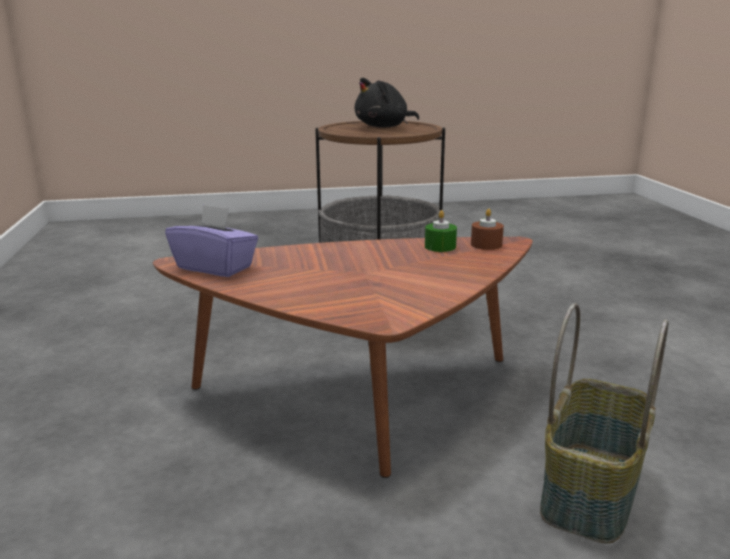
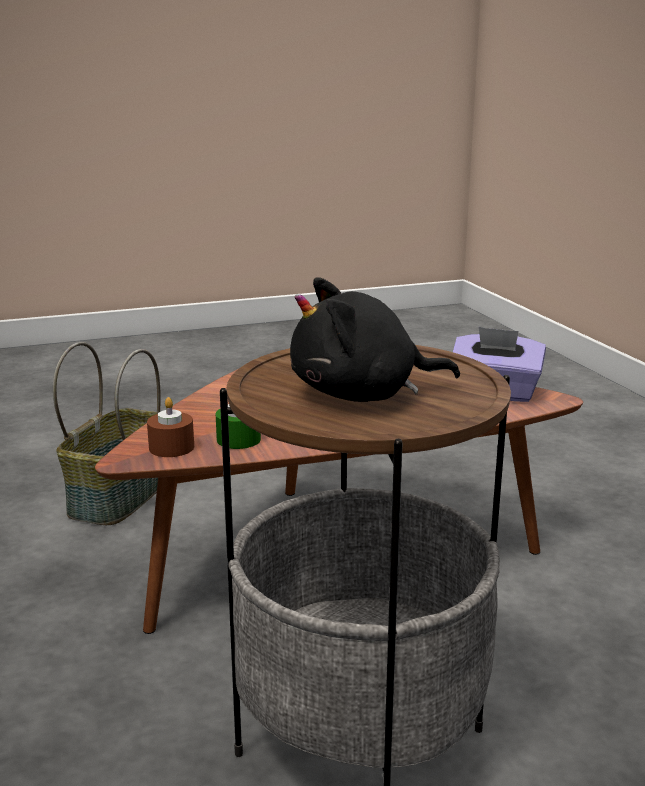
camera: 170 degrees right, 0 degrees up
(384, 127) = (362, 395): black plush toy -> black plush toy turned 150 degrees counterclockwise

